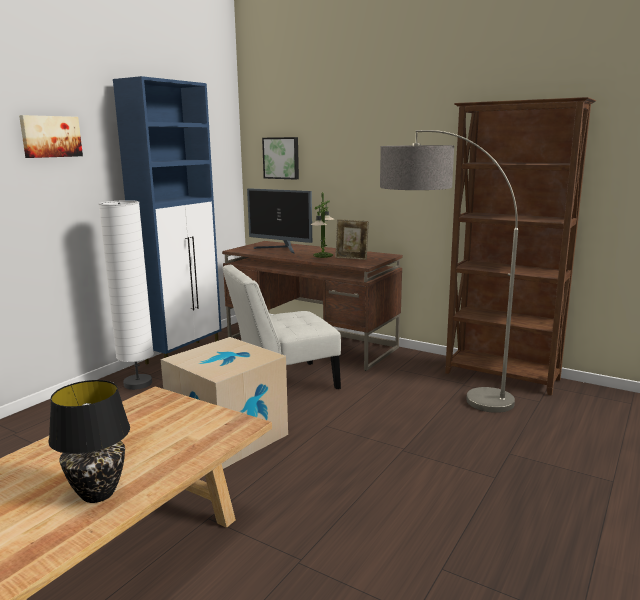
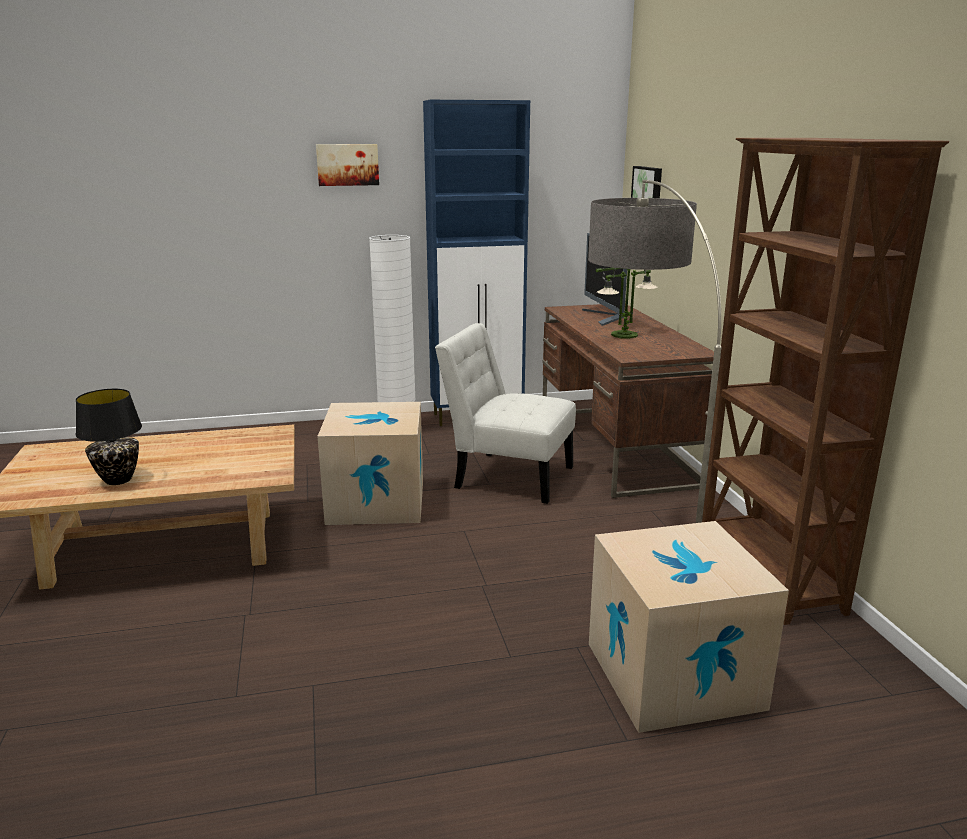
camera: 45 degrees right, 5 degrees up
(351, 258) = (643, 346): picture frame -> none
(566, 441) = (673, 675): none -> cardboard box

